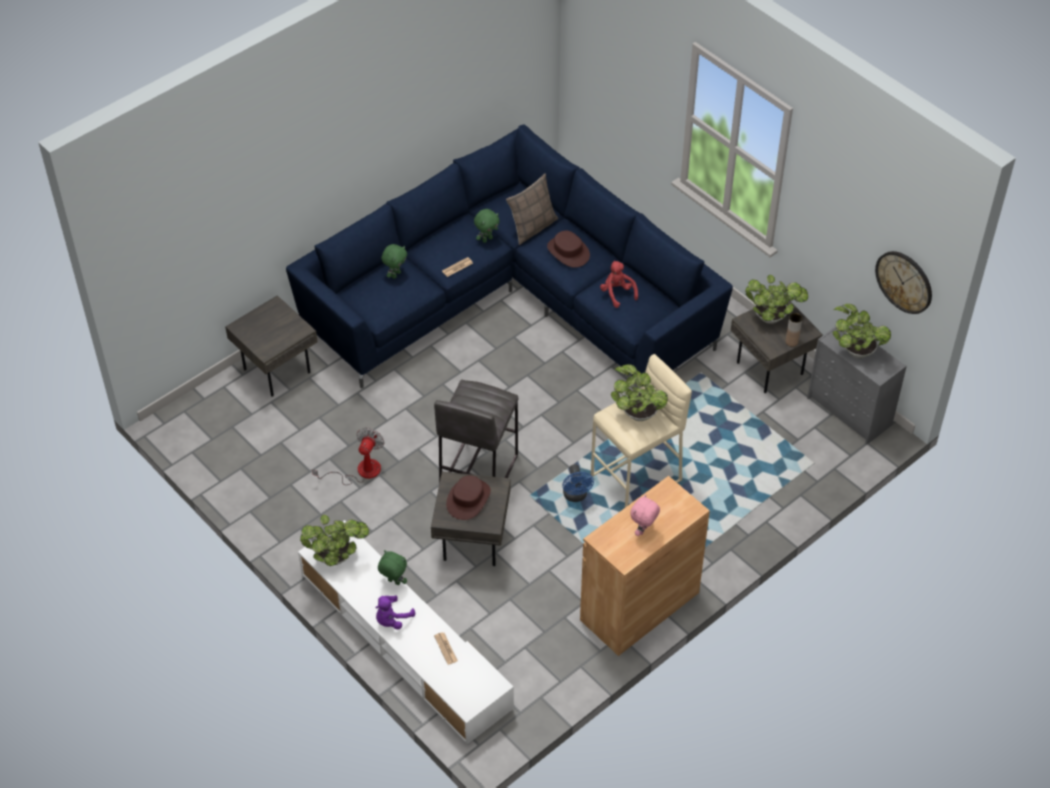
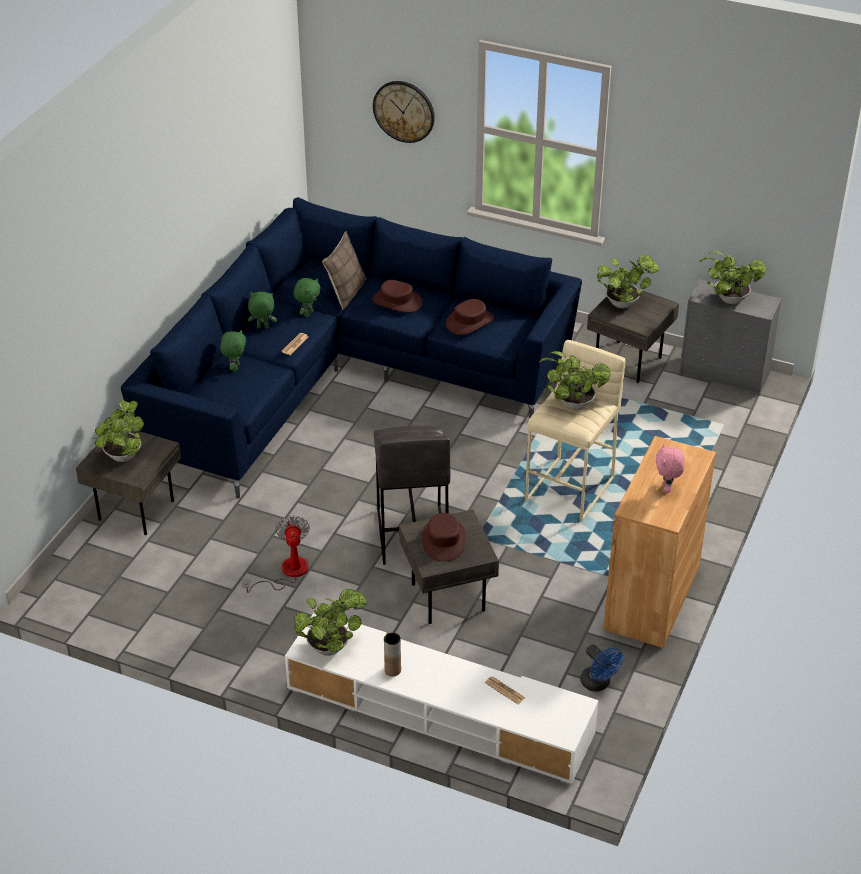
camera: 25 degrees left, 10 degrees down
(265, 329) = (122, 457): none -> potted plant
(392, 619) = (430, 684): purple plush toy -> none
(393, 582) = (407, 649): green plush toy -> green plush toy (262, 328)
(576, 496) = (523, 523): blue fan -> blue fan (598, 684)
(617, 293) = (469, 321): red plush toy -> brown hat
(791, 342) = (656, 317): brown vase -> brown vase (392, 670)
(904, 281) = (768, 205): wall clock -> wall clock (404, 111)

